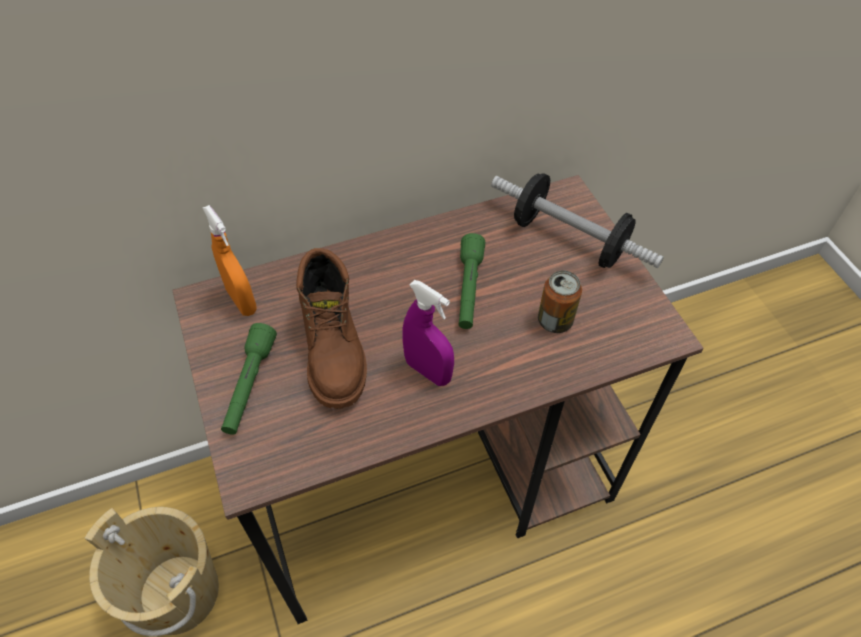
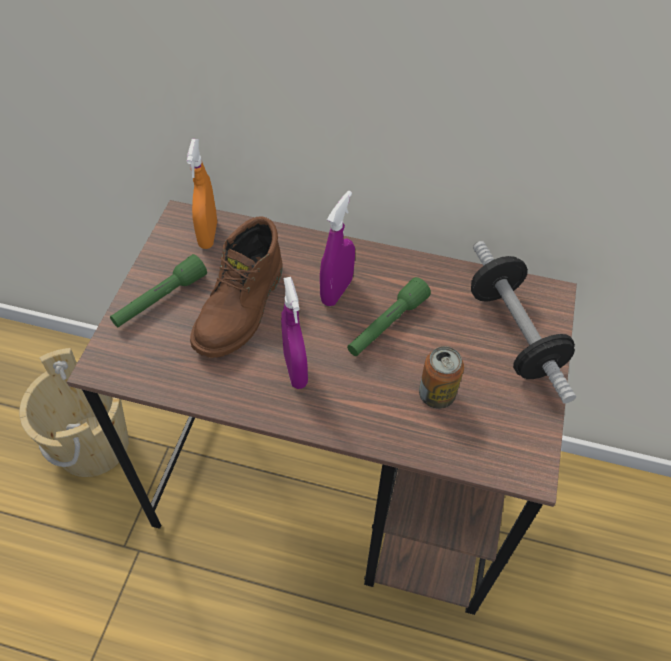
camera: 35 degrees right, 0 degrees up
(403, 285) = (336, 291): none -> purple spray bottle

